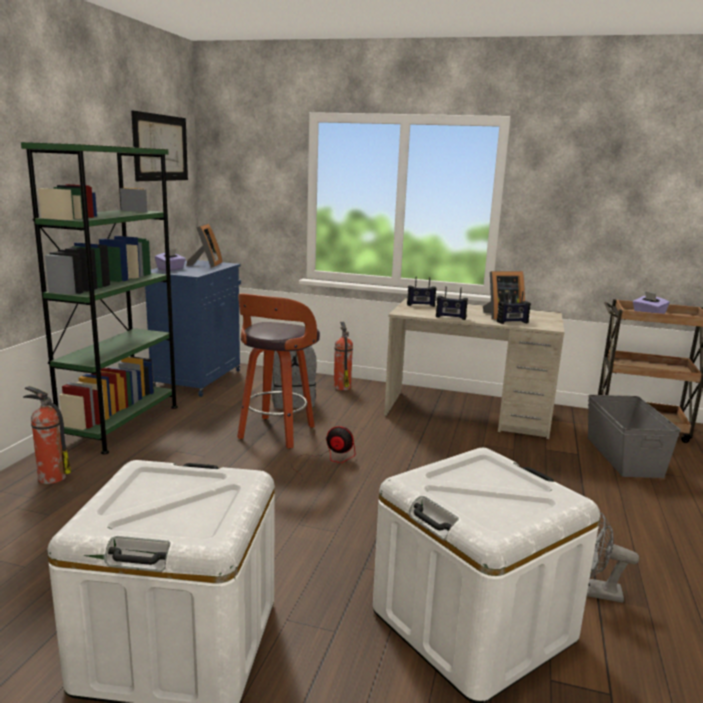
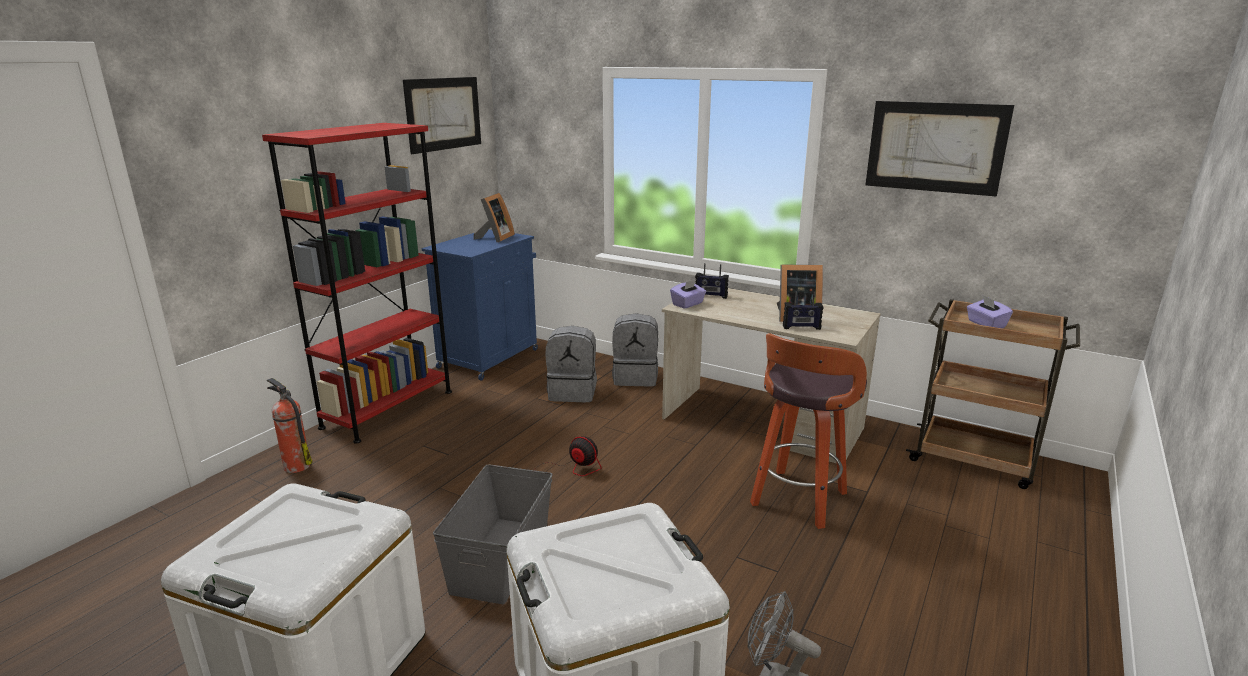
camera: 15 degrees right, 5 degrees up
(121, 424) = (388, 409): green bookcase -> red bookcase
(171, 269) = (453, 245): purple tissue box -> purple tissue box (688, 304)
(276, 434) = (533, 433): stool -> stool (797, 501)
(342, 387) = (635, 377): fire extinguisher -> grey backpack
(450, 317) = (730, 317): radio -> none
(598, 178) = (935, 147): none -> picture
(623, 456) = (924, 500): grey storage box -> grey storage box (499, 558)

